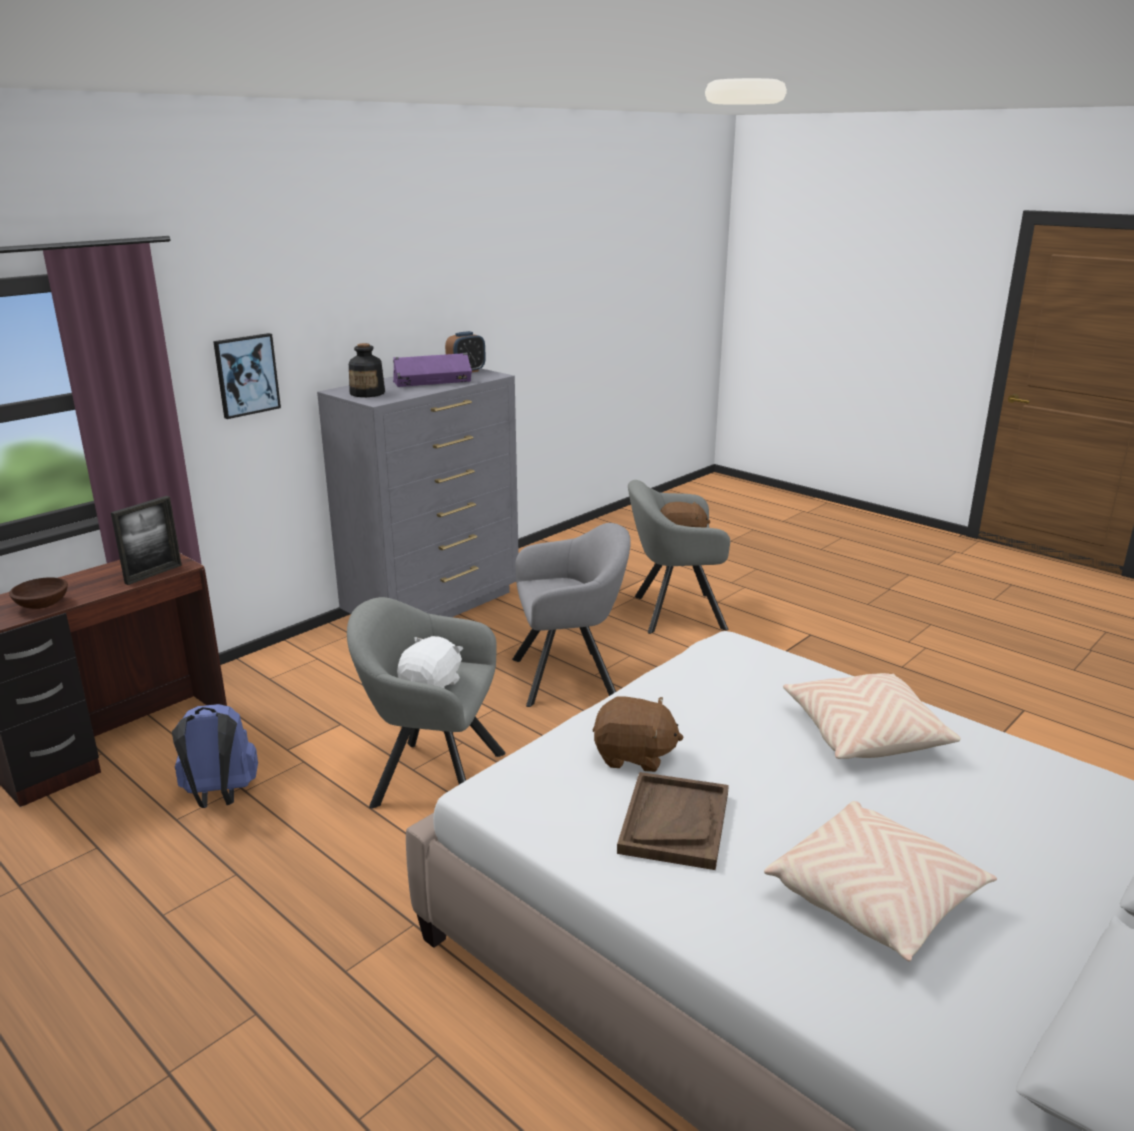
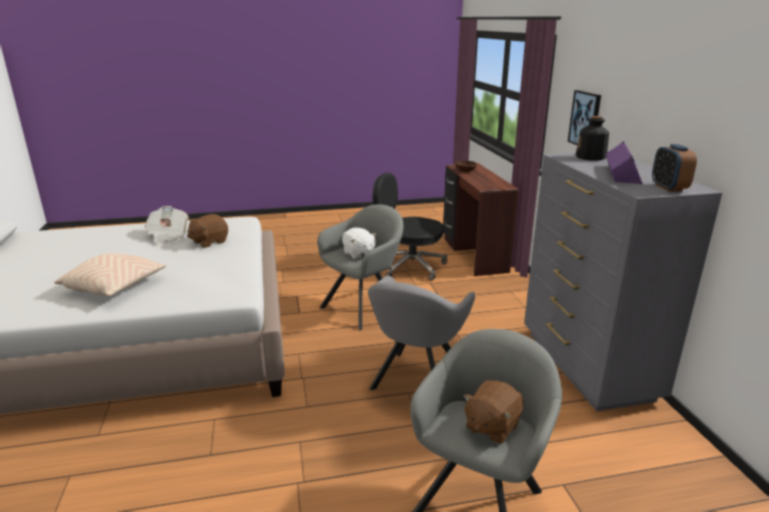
camera: 125 degrees right, 0 degrees up
(153, 574) = (479, 184): picture frame -> none
(219, 796) = (409, 266): blue backpack -> black office chair
(674, 822) = (168, 236): brown tray -> newspaper
(875, 898) = (77, 248): beige pillow -> none

